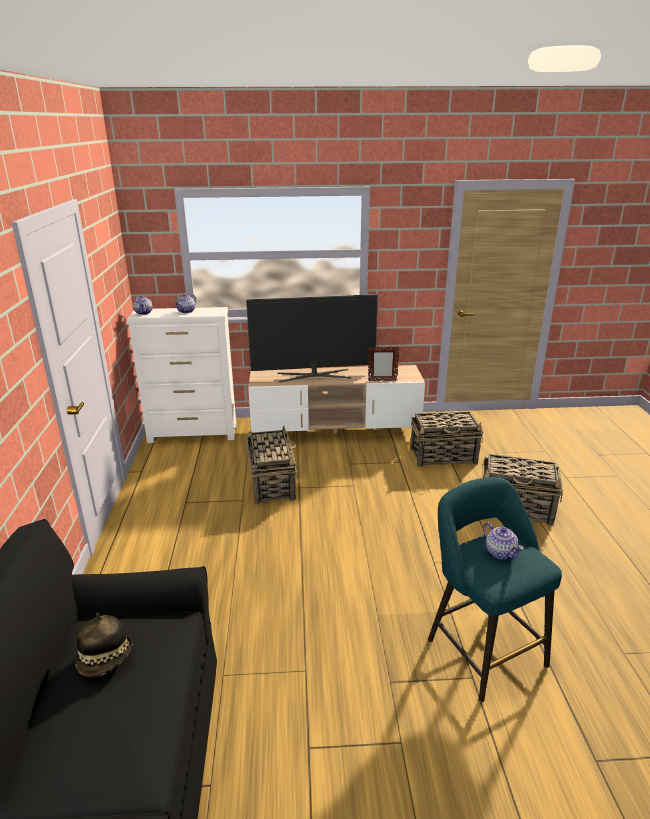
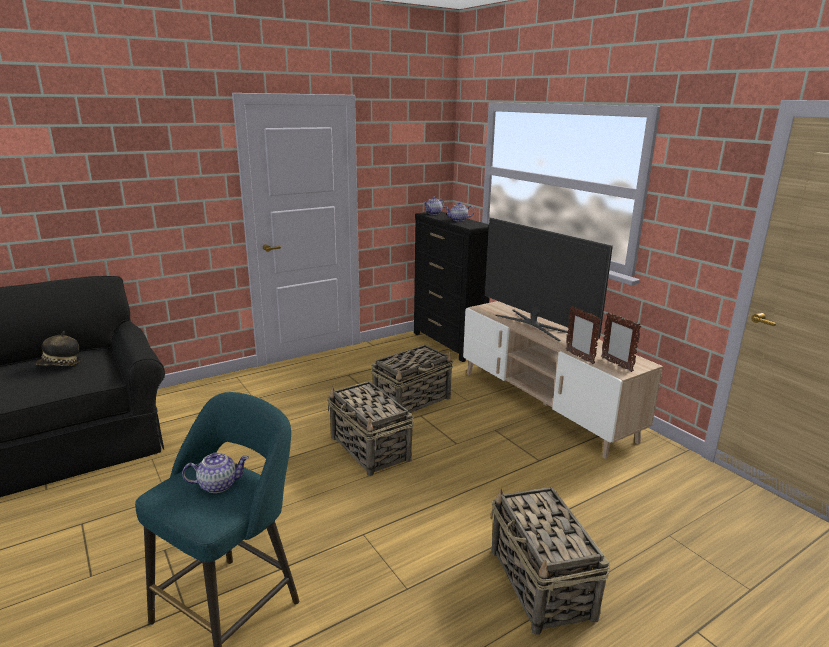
camera: 60 degrees right, 5 degrees down
(193, 434) = (448, 344): white dresser -> black dresser
(403, 375) = (616, 364): none -> picture frame
(444, 456) = (595, 490): basket -> basket (370, 449)
(500, 552) = (217, 485): teapot -> teapot turned 135 degrees counterclockwise

